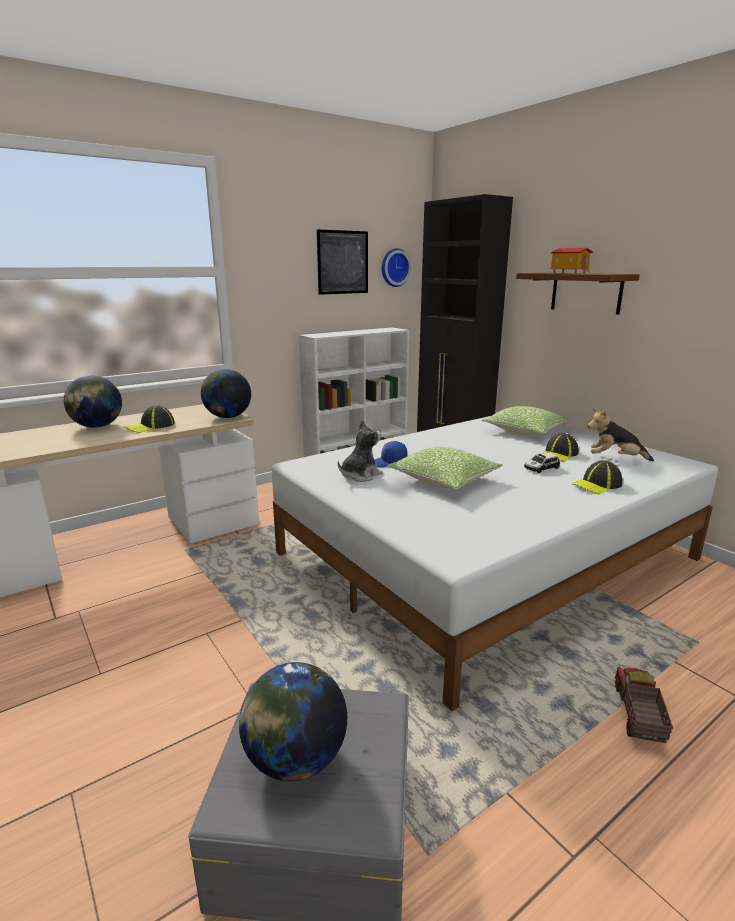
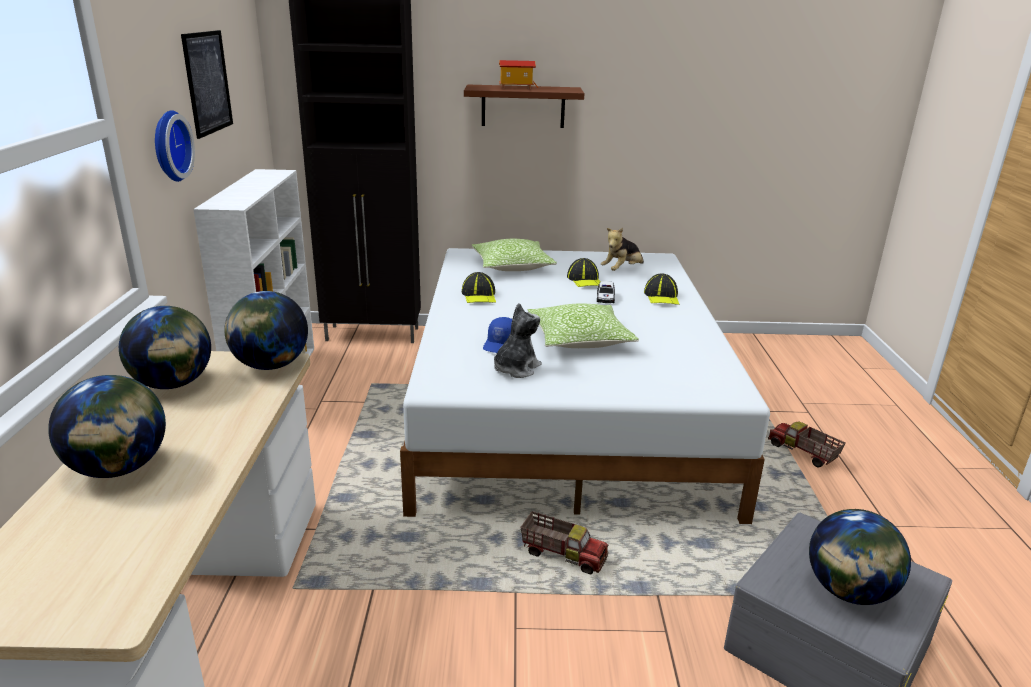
camera: 55 degrees left, 5 degrees up
(150, 426) = (210, 425): cap -> cap (479, 296)
(185, 410) = (173, 384): none -> globe
(299, 624) = (563, 555): none -> toy truck
(360, 475) = (515, 368): plush toy -> plush toy turned 45 degrees clockwise
(394, 267) = (243, 81): wall clock -> wall clock (168, 146)

